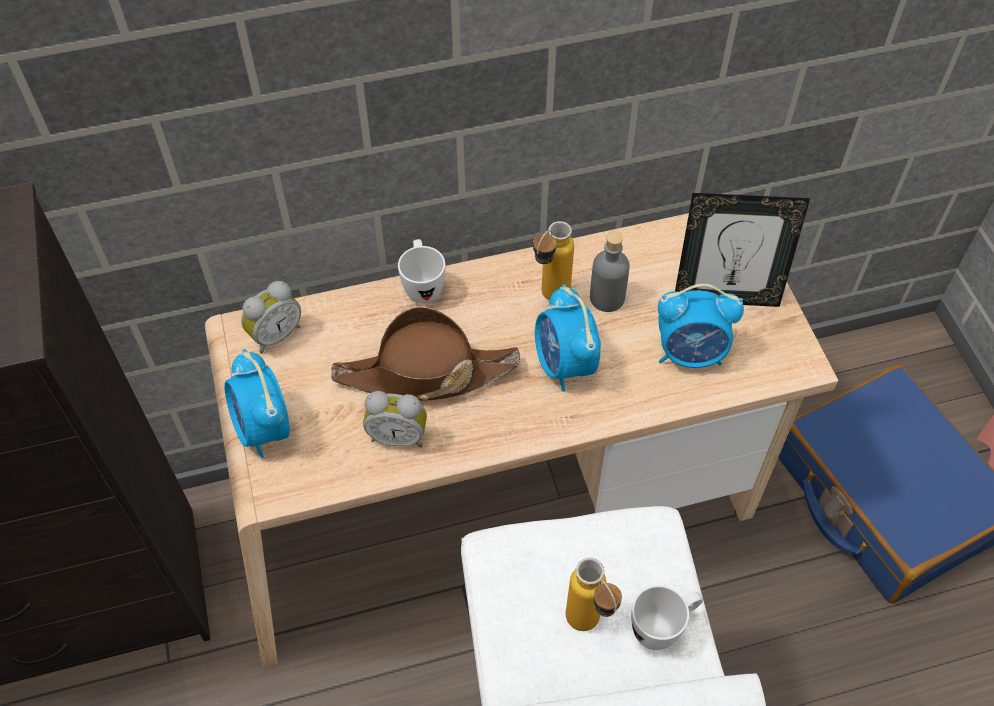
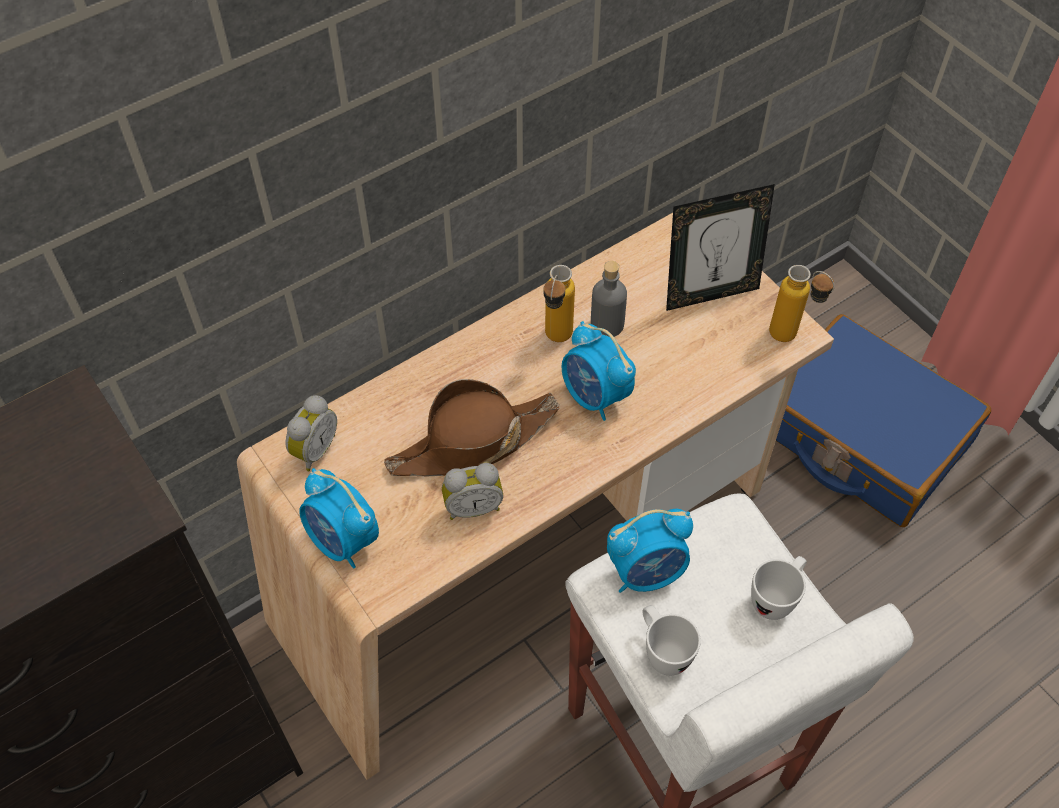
camera: 20 degrees left, 0 degrees up
(422, 286) = (434, 362): white mug -> white mug (662, 651)
(589, 628) = (714, 620): bottle -> bottle (792, 339)
(690, 353) = (701, 352): alarm clock -> alarm clock (646, 572)

